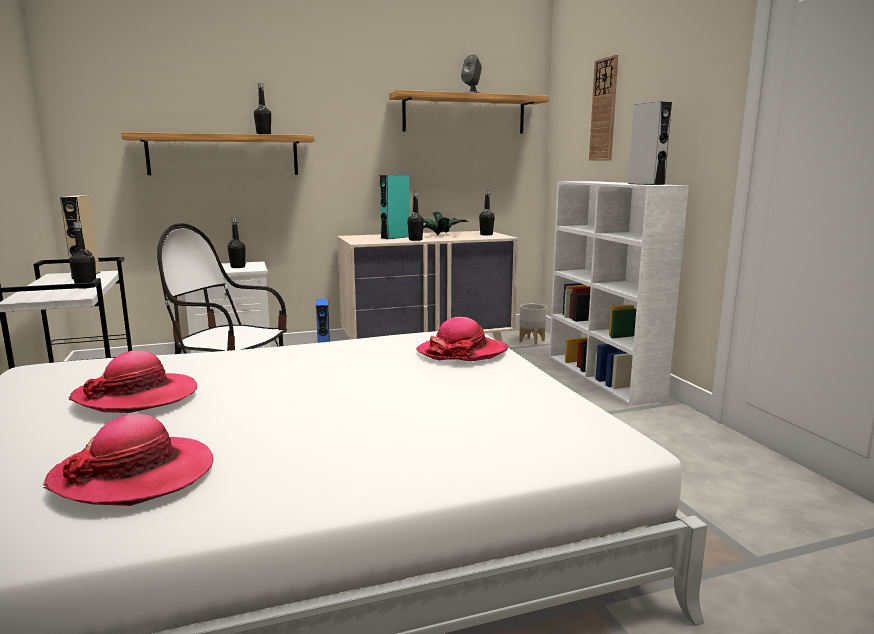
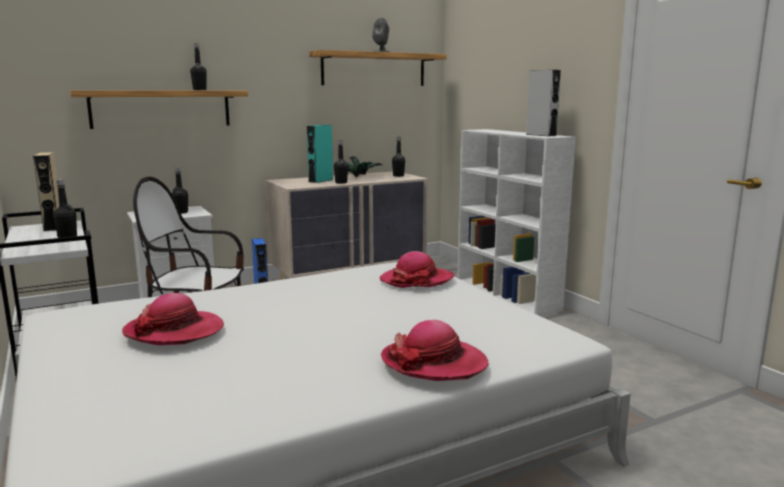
camera: 10 degrees left, 0 degrees up
(135, 475) = (224, 389): hat -> hat (434, 363)
(532, 341) = (438, 267): grey planter -> none
(604, 110) = (497, 69): wall clock -> none

